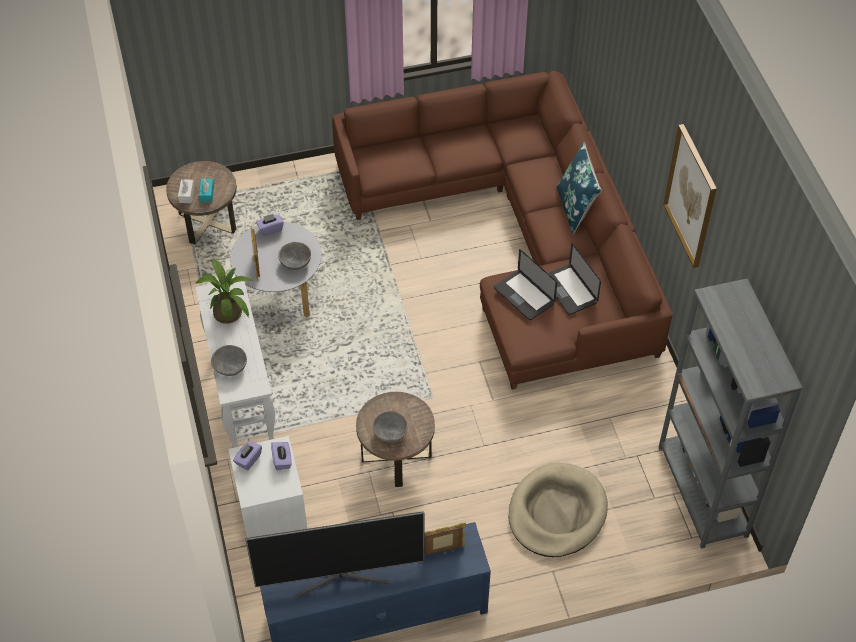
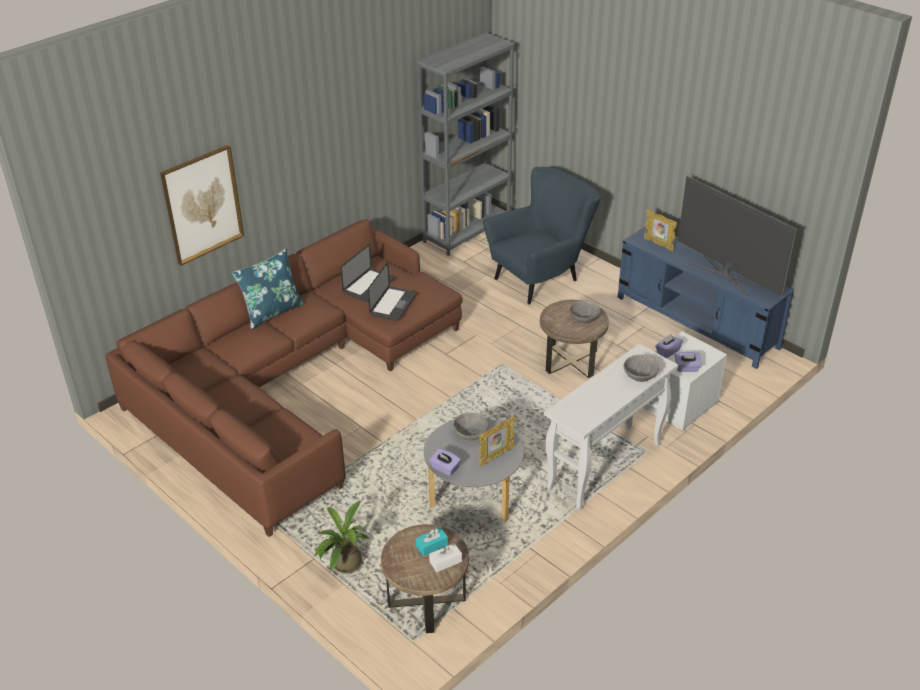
camera: 120 degrees left, 15 degrees down
(228, 310) = (588, 403): potted plant -> potted plant (343, 565)
(557, 513) = (541, 278): beige dog bed -> blue armchair
(691, 196) = (332, 122): picture -> picture (202, 204)

